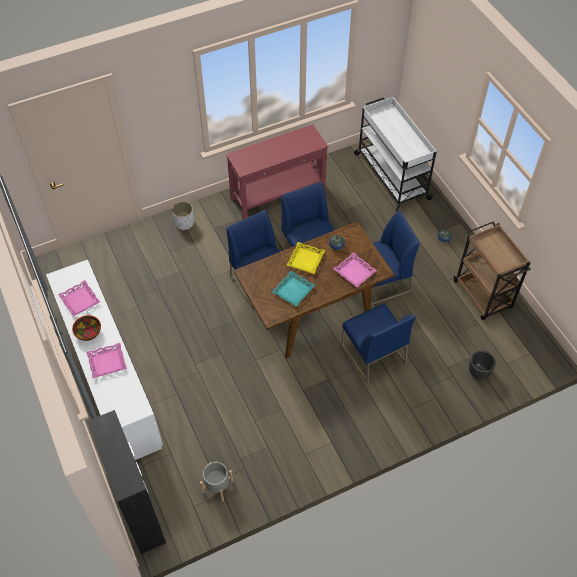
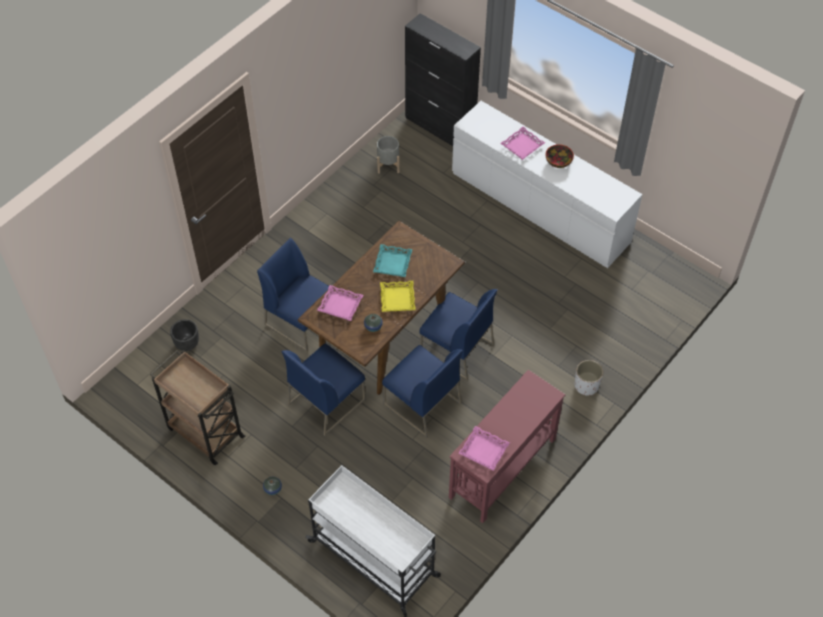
camera: 155 degrees right, 0 degrees up
(80, 300) = (589, 184): pink tray -> pink tray (483, 450)

